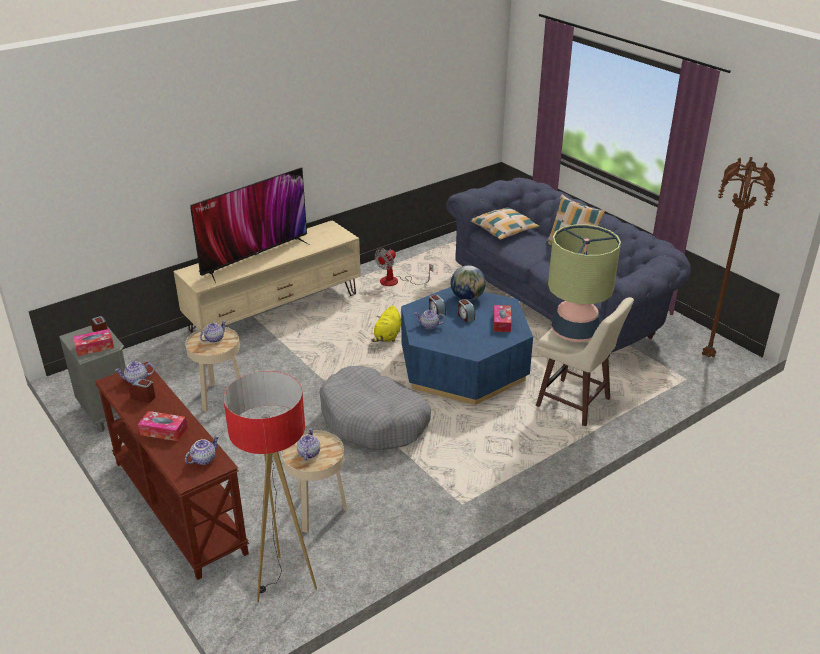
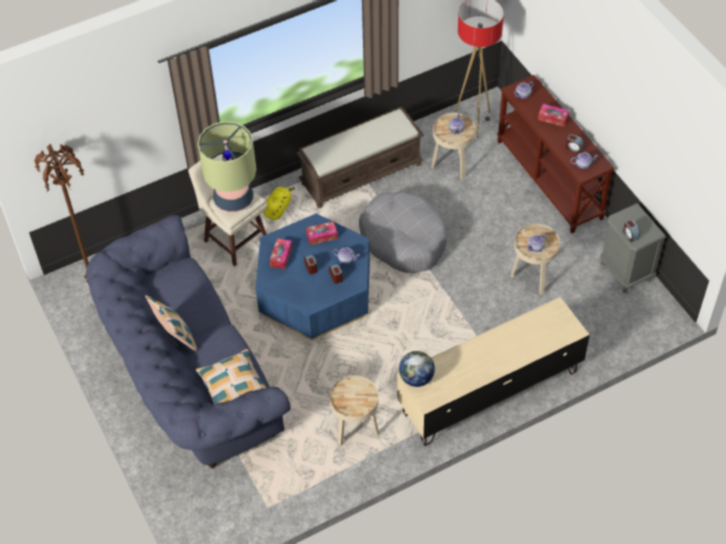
camera: 170 degrees left, 20 degrees up
(94, 347) = (630, 218): tissue box -> tissue box (322, 236)
(254, 257) = (508, 348): television -> none
(387, 336) = (378, 339): yellow plush toy -> yellow plush toy (278, 209)
(396, 282) = (355, 429): fan -> beige side table
(444, 490) = (361, 173): none -> brown bench
(467, 298) = (302, 293): globe -> globe (416, 378)

